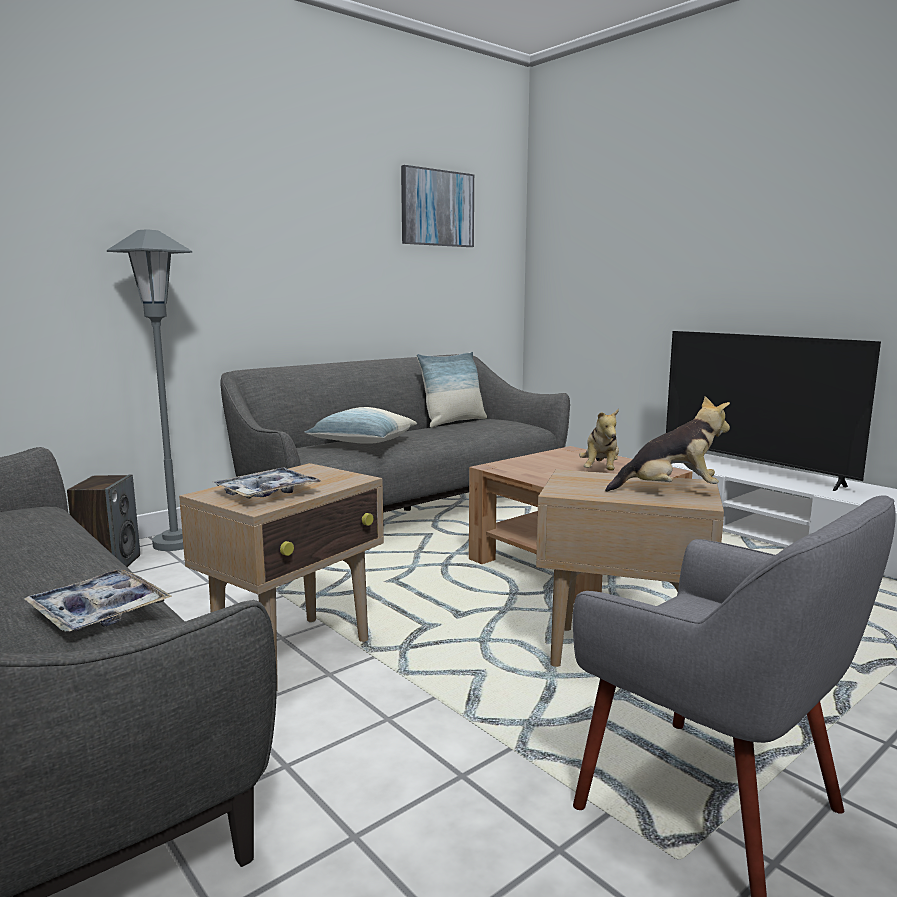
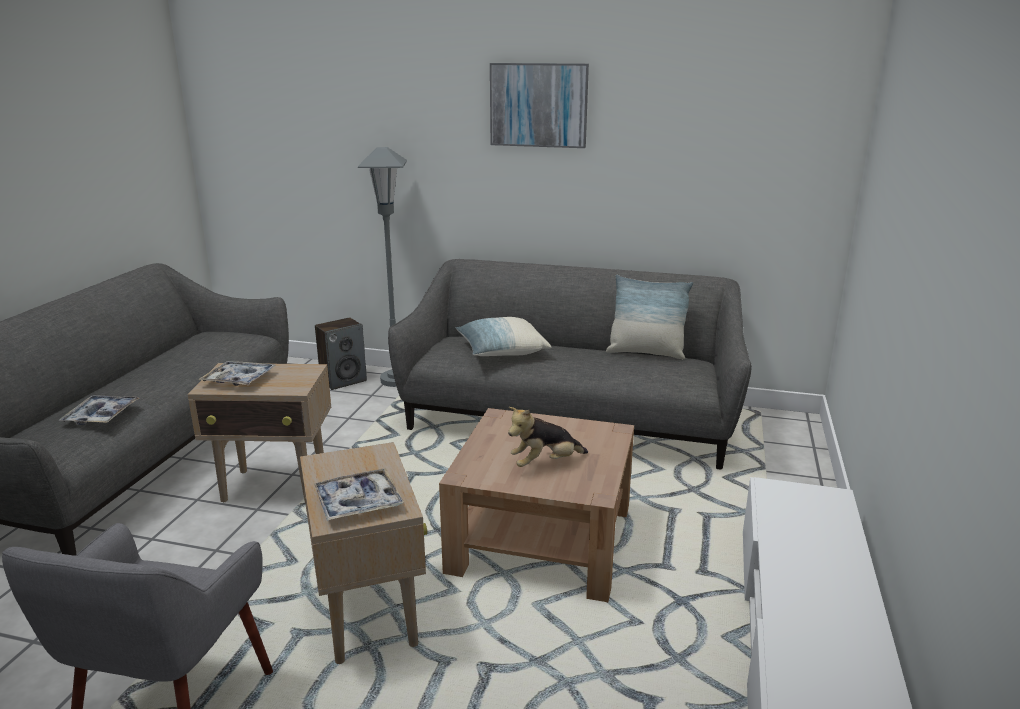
camera: 55 degrees right, 10 degrees up
(437, 208) = (709, 109): picture -> picture (538, 105)
(670, 491) = (358, 502): plush toy -> tray
(753, 470) = (821, 554): television -> none

